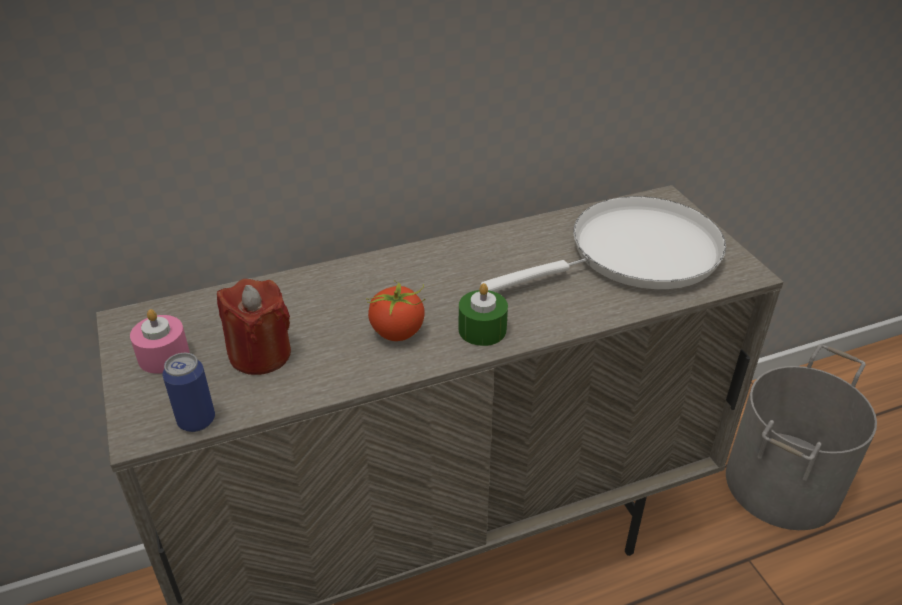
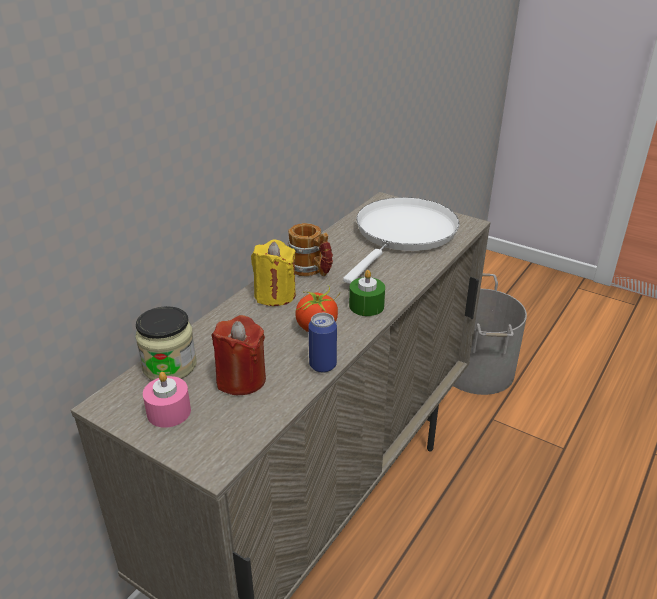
camera: 35 degrees left, 5 degrees down
(196, 420) = (246, 437): can -> can (322, 365)
(215, 307) = (169, 366): none -> jar
(398, 272) = (275, 295): none -> yellow candle
(470, 258) = (311, 270): none -> mug

